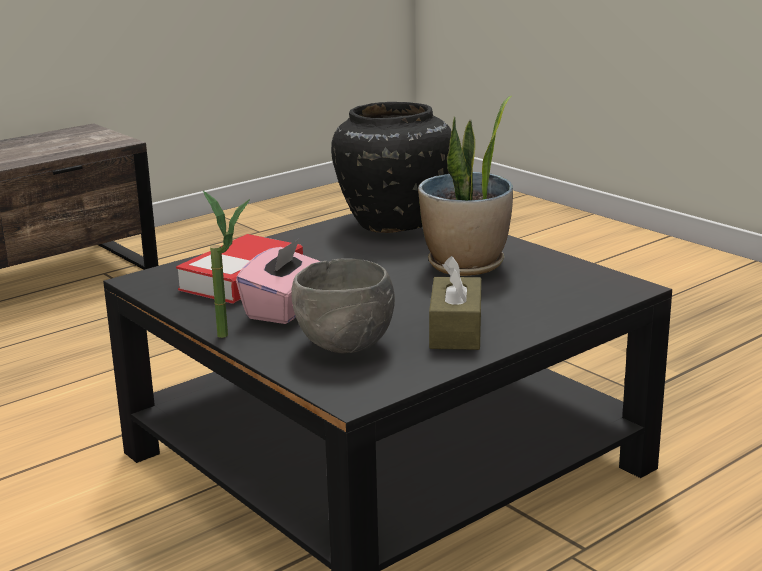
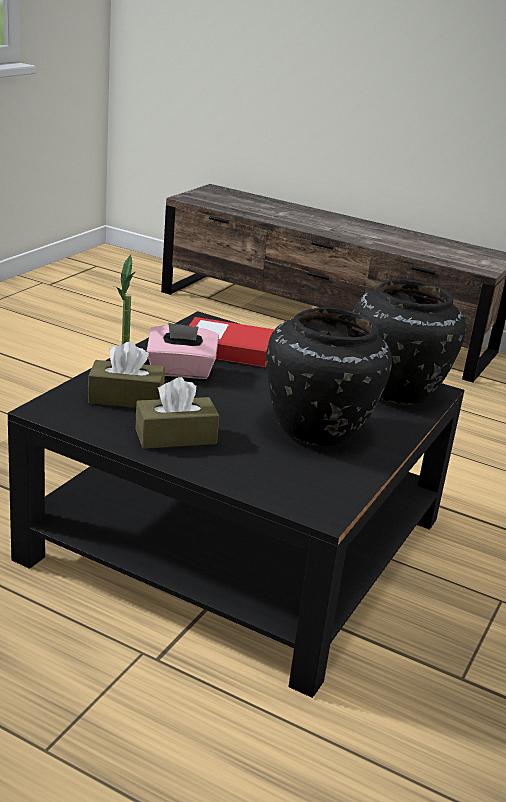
camera: 65 degrees right, 5 degrees up
(344, 346) = (126, 398): grey bowl -> brown tissue box
(466, 265) = (319, 430): potted plant -> black vase

